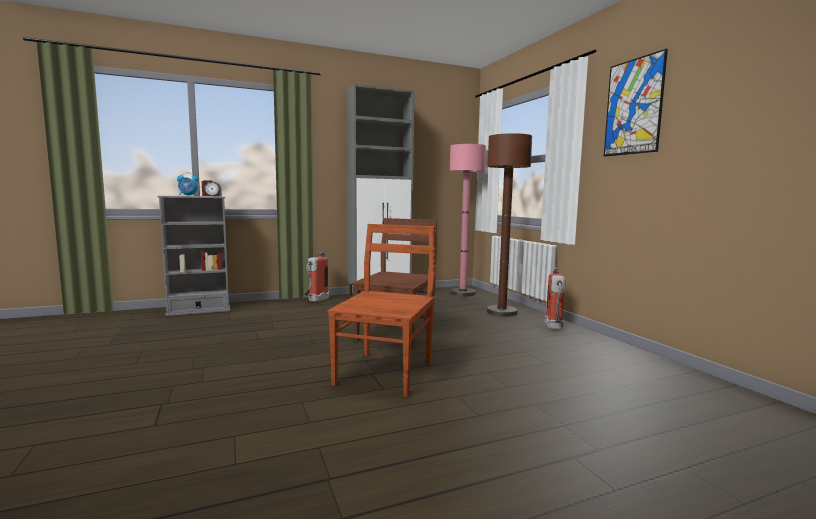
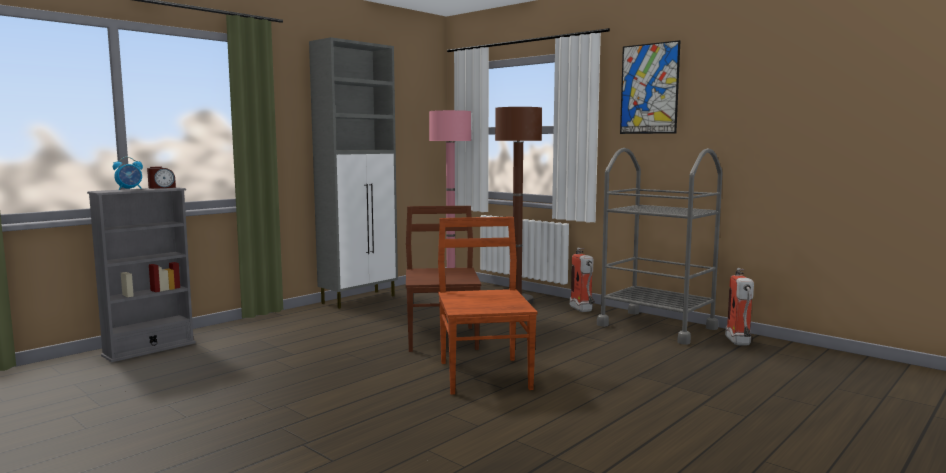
camera: 25 degrees left, 0 degrees up
(315, 301) = (291, 316): fire extinguisher -> fire extinguisher (739, 343)
(615, 355) = (656, 327): none -> grey cart

